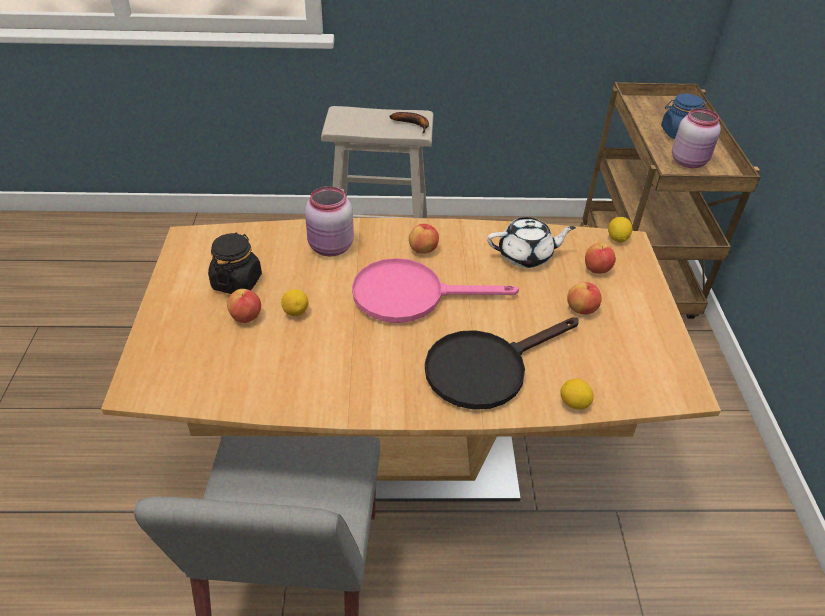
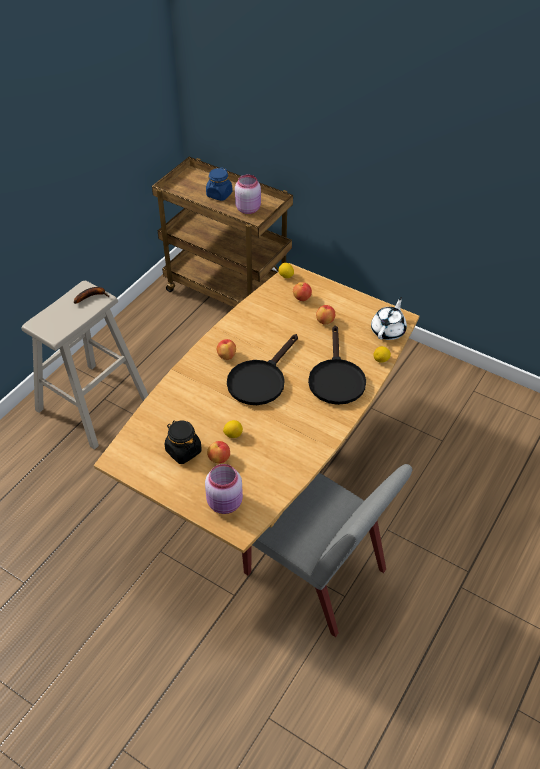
camera: 55 degrees left, 5 degrees up
(330, 248) = (189, 395): pink jar -> pink jar (225, 503)
(411, 295) = (260, 379): pink frying pan -> black frying pan
(526, 256) = (268, 318): white teapot -> white teapot (388, 330)

